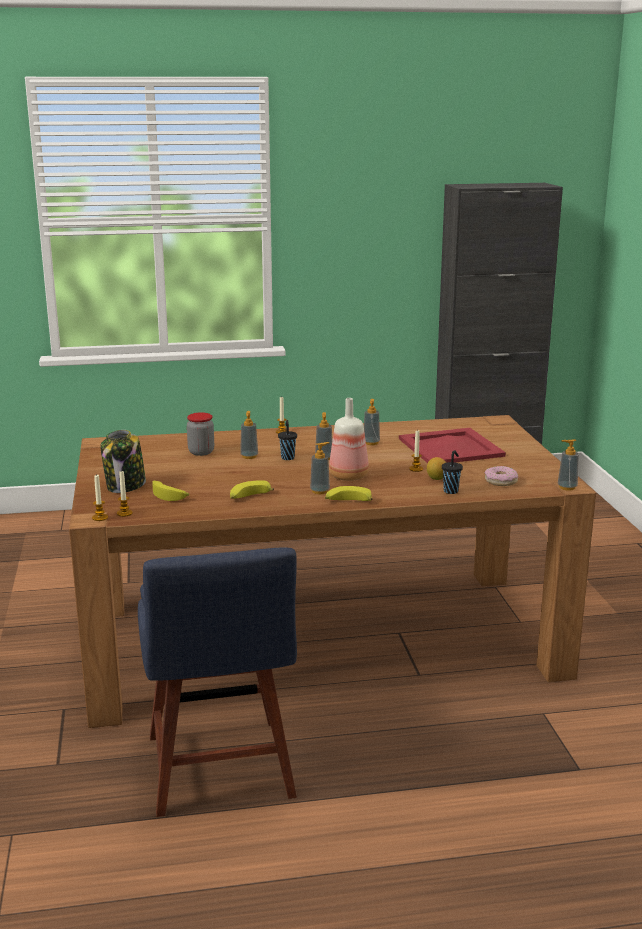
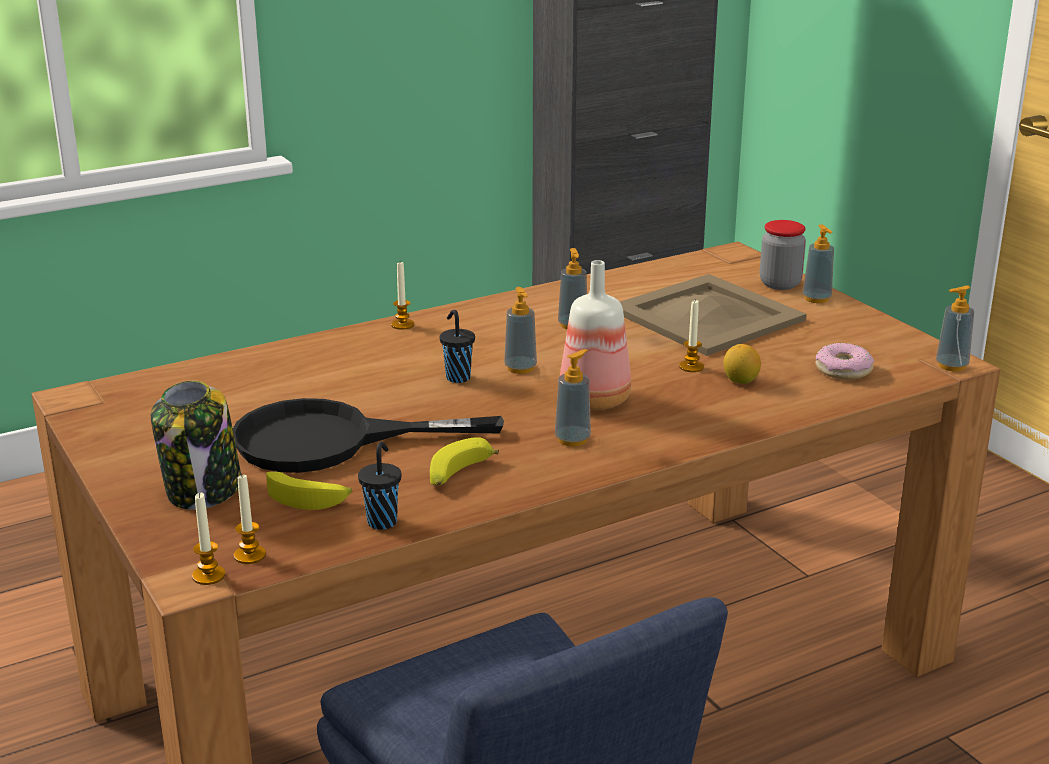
camera: 20 degrees left, 5 degrees up
(200, 475) = (330, 441): none -> black frying pan
(201, 452) = (290, 389): jar -> jar (780, 284)
(249, 456) = (386, 385): soap dispenser -> soap dispenser (816, 299)
(347, 502) = (638, 454): banana -> none
(451, 447) = (709, 315): red tray -> beige tray
(451, 491) = (786, 402): black cup -> black cup (382, 521)

